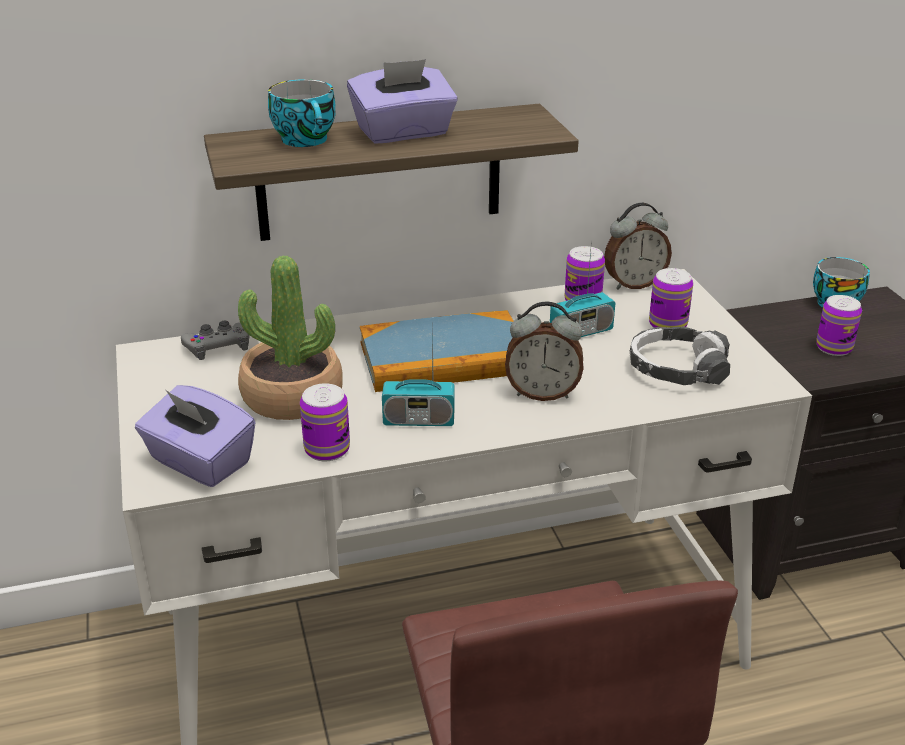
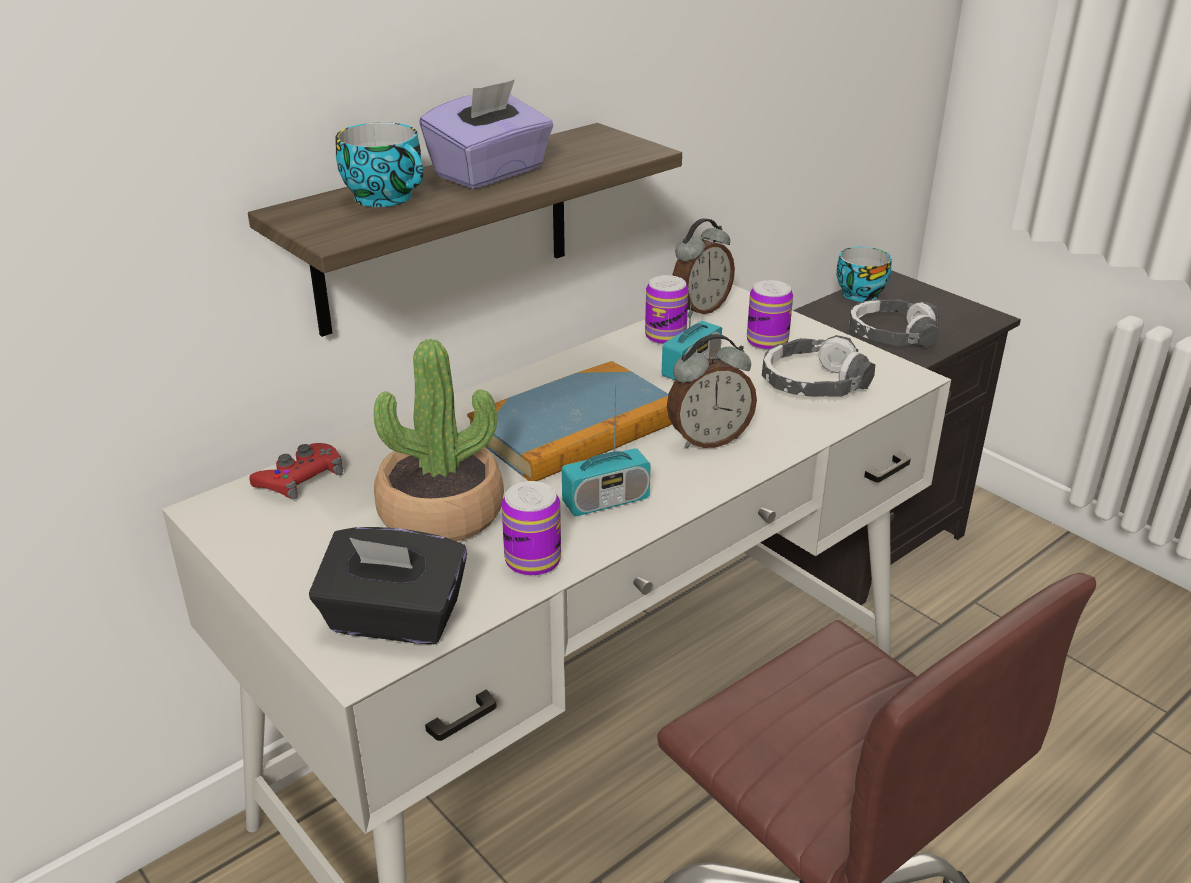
camera: 25 degrees left, 0 degrees up
(199, 462) = (394, 619): purple tissue box -> black tissue box
(218, 346) = (300, 478): grey game controller -> red game controller
(834, 347) = (891, 335): can -> headphones

